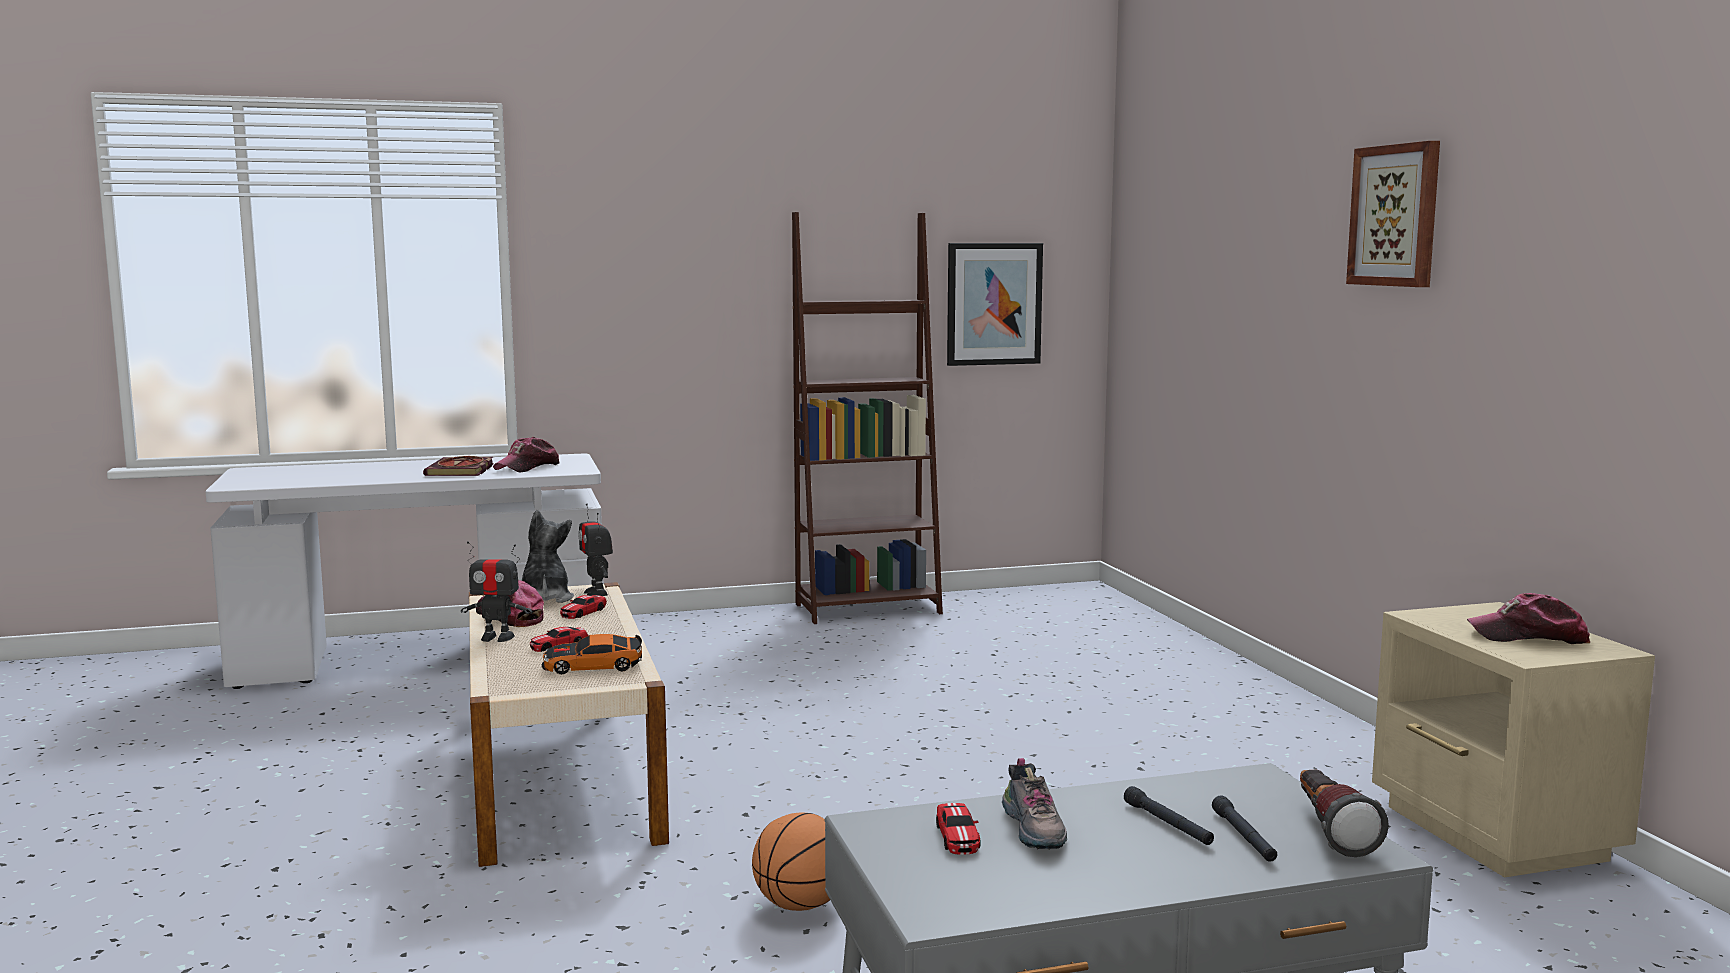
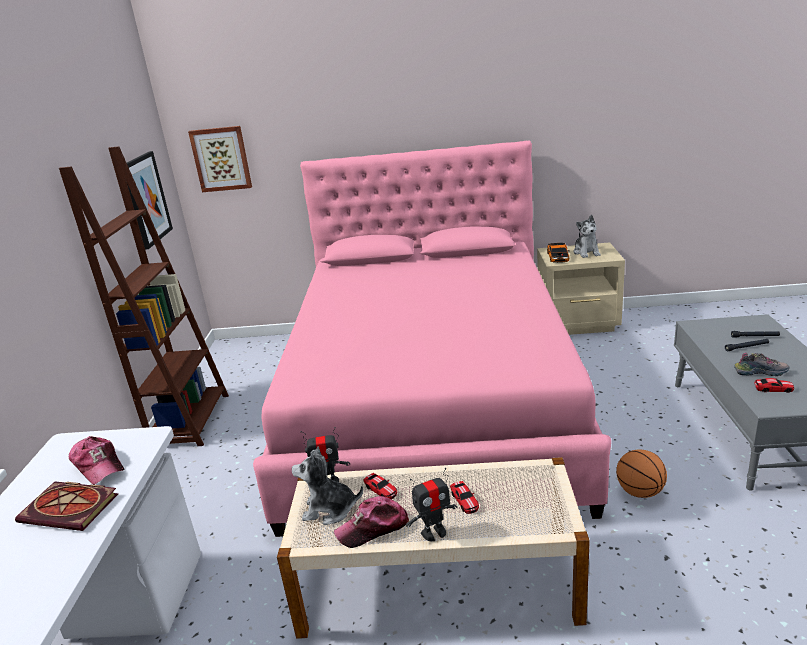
camera: 70 degrees left, 15 degrees up
(497, 638) = (433, 532): toy robot -> toy robot turned 45 degrees clockwise
(593, 665) = (517, 484): toy car -> toy car (558, 257)
(1013, 727) = (432, 401): none -> pink bed
(1330, 831) = (744, 322): flashlight -> none
(1395, 215) = (448, 103): picture -> picture (221, 159)
(1528, 636) = (586, 252): cap -> plush toy

